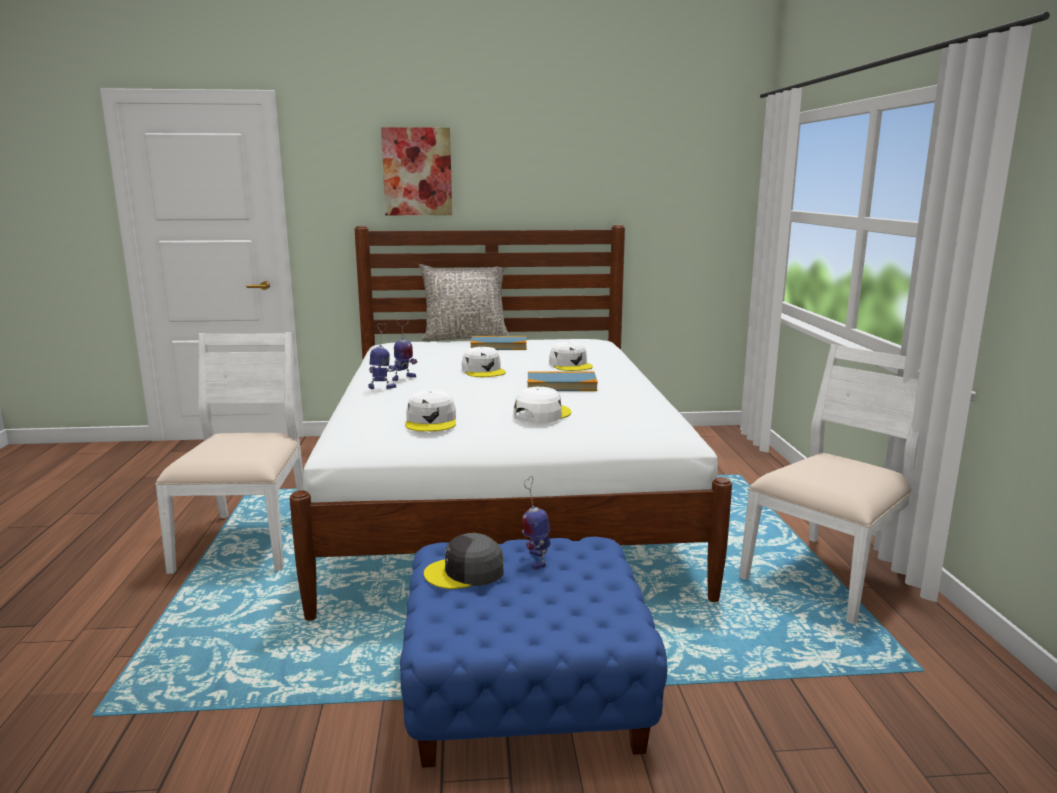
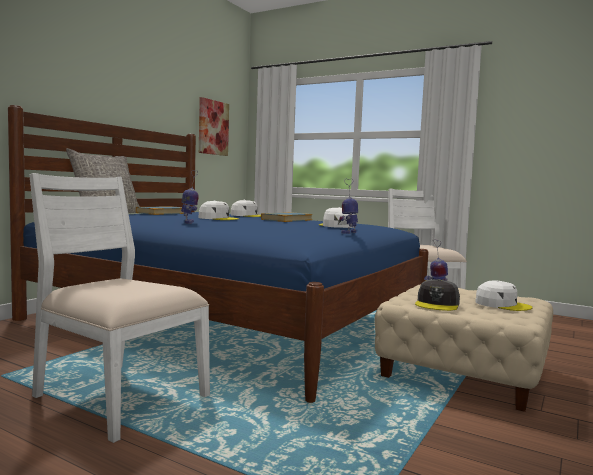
camera: 55 degrees left, 10 degrees down
(382, 387) = (199, 226): toy robot -> toy robot (349, 232)
(417, 172) = (59, 67): picture -> picture (213, 127)
(431, 421) = (309, 231): white cap -> white cap (502, 304)
(502, 500) = (227, 321): white bed -> blue bed
(526, 688) = (462, 371): blue ottoman -> beige ottoman

